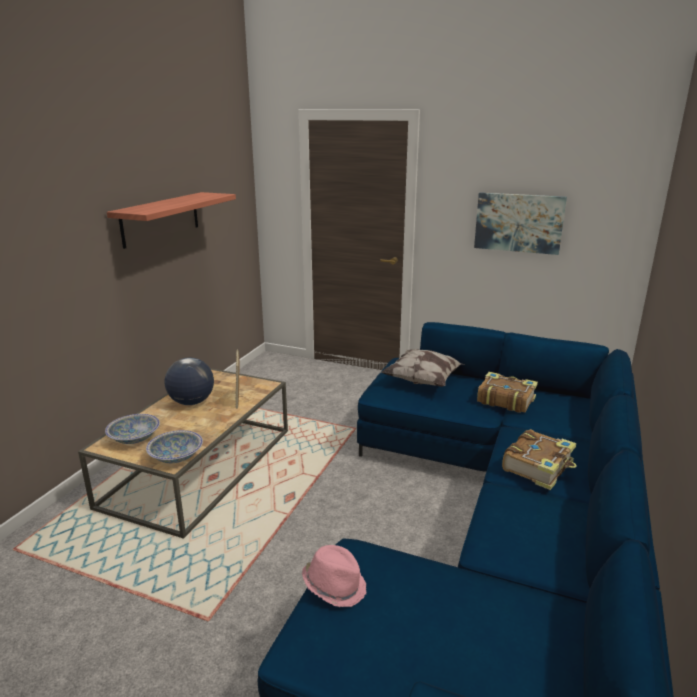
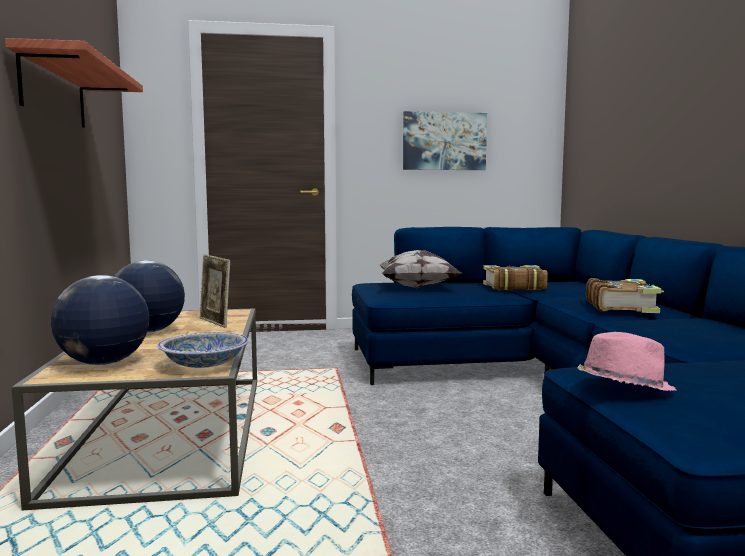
camera: 30 degrees left, 15 degrees down
(134, 438) = (103, 363): bowl -> globe

